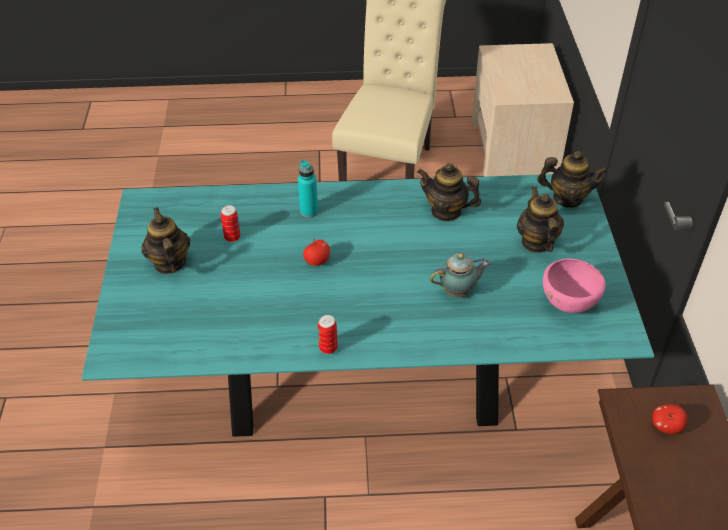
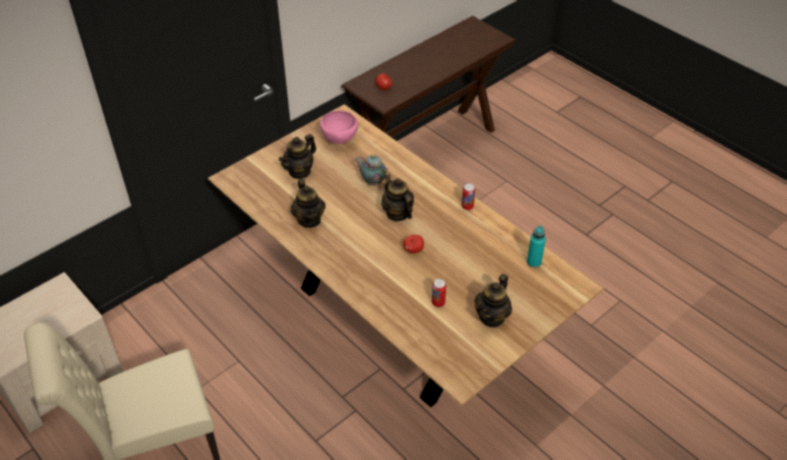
camera: 130 degrees left, 0 degrees up
(309, 211) = (375, 282): turquoise bottle -> turquoise bottle (534, 262)
(365, 383) = (393, 320): turquoise dining table -> brown dining table
(567, 198) = (245, 176): teapot -> teapot (397, 213)

